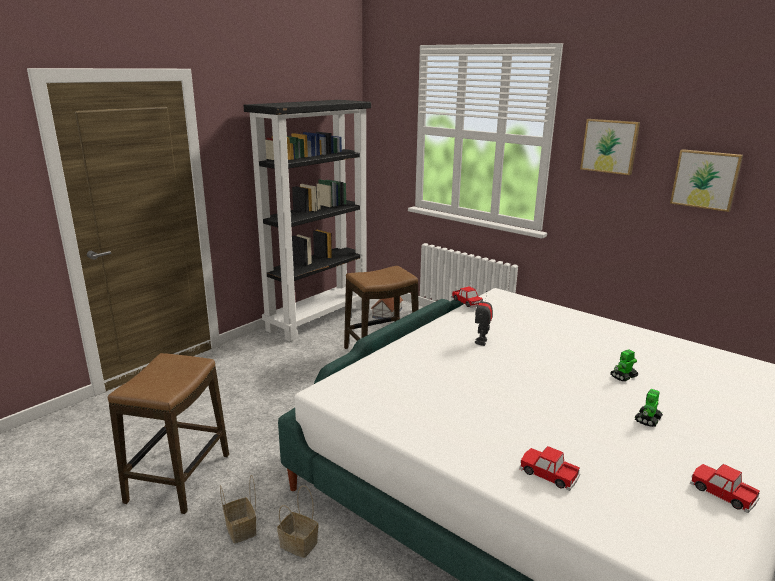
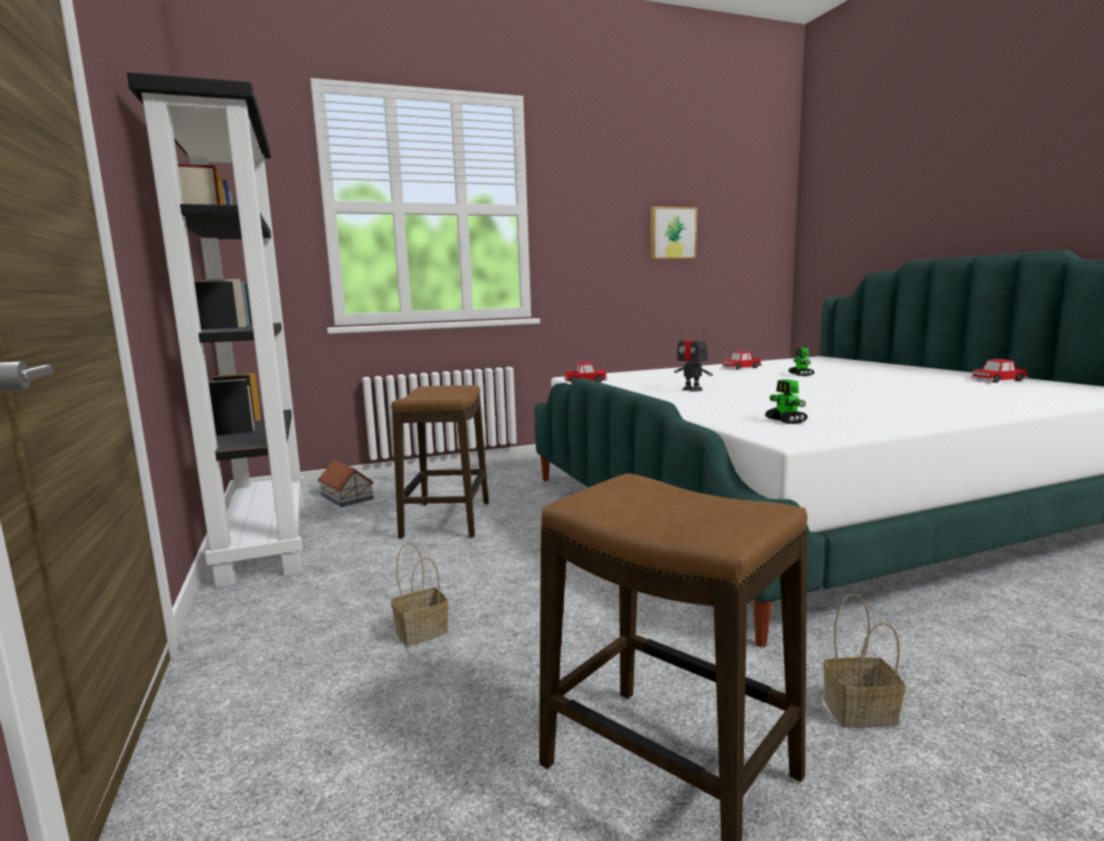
camera: 60 degrees left, 10 degrees down
(297, 544) = (901, 663): basket -> basket (420, 633)
(548, 474) = (986, 401): toy car -> toy car (741, 368)
(610, 146) = (589, 209): picture -> none
(647, 420) = (883, 378): toy robot -> toy robot (786, 421)

